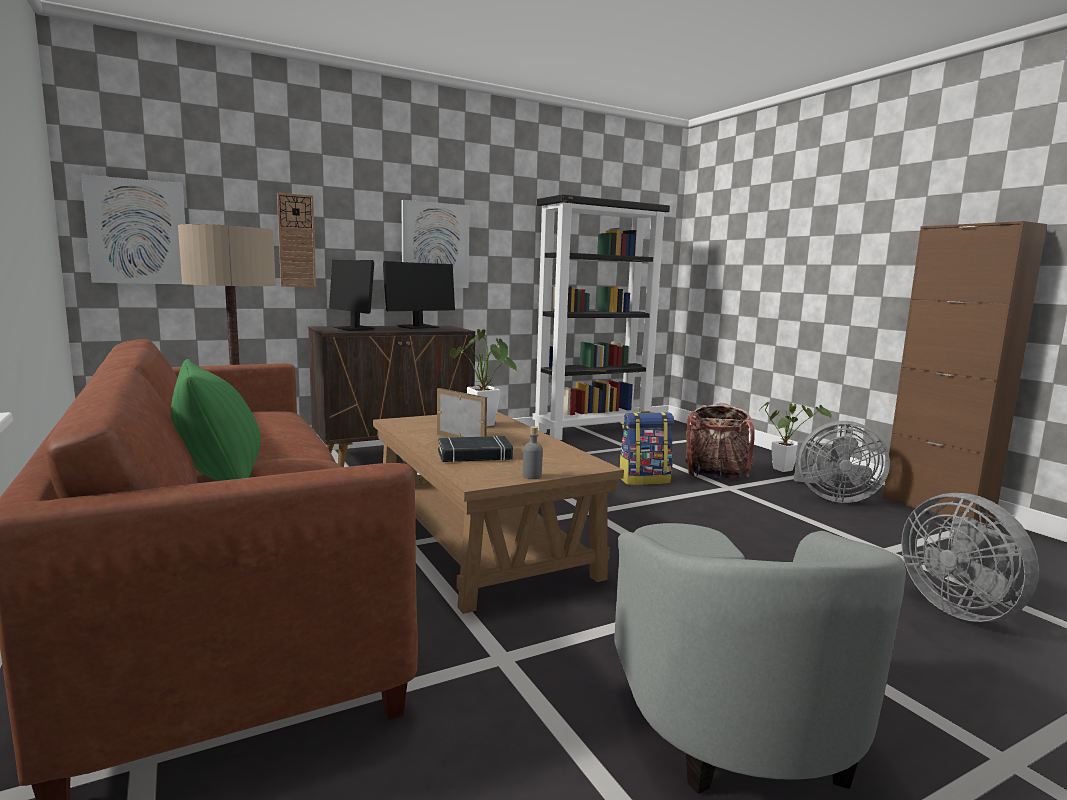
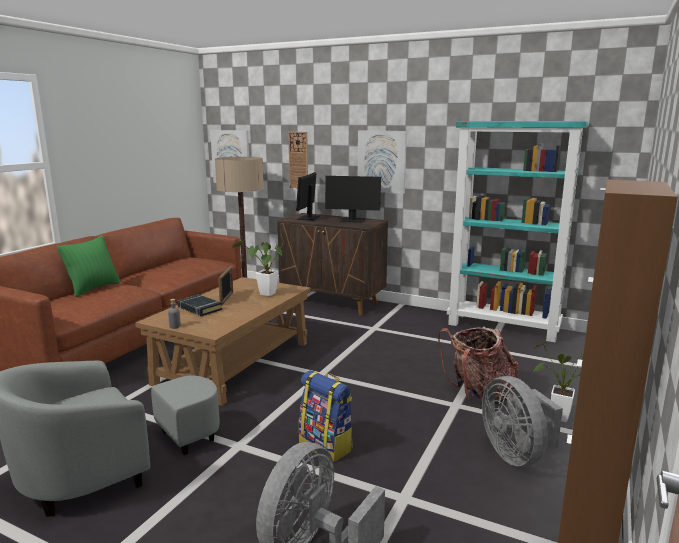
camera: 55 degrees right, 5 degrees up
(593, 430) = (503, 327): black bookcase -> turquoise bookcase
(644, 480) = (415, 372): backpack -> backpack (327, 445)

